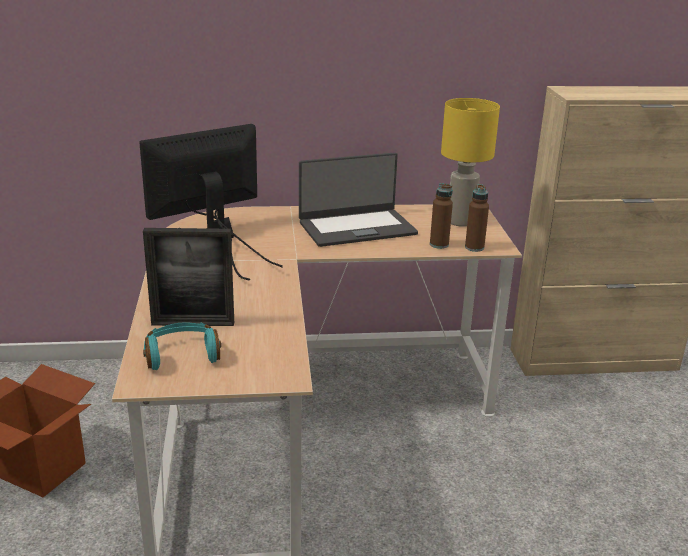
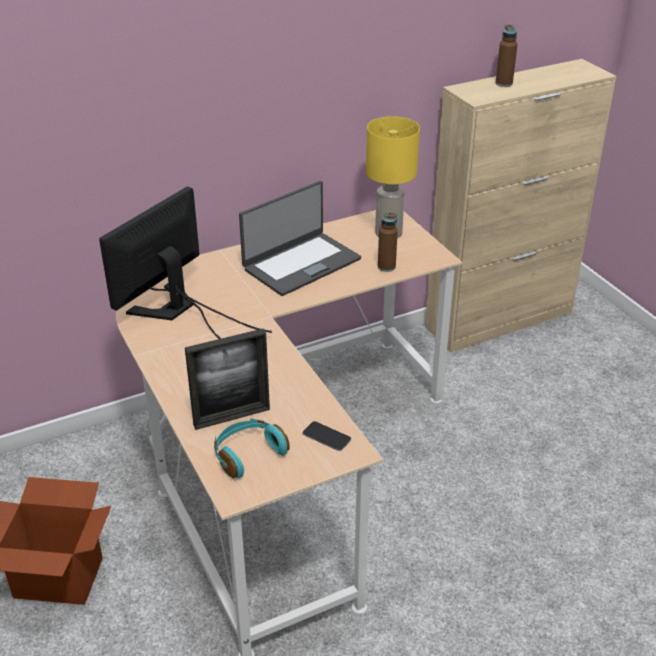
camera: 20 degrees left, 10 degrees up
(270, 359) = (326, 436): none -> phone
(474, 247) = (418, 263): brown bottle -> brown bottle (504, 84)

